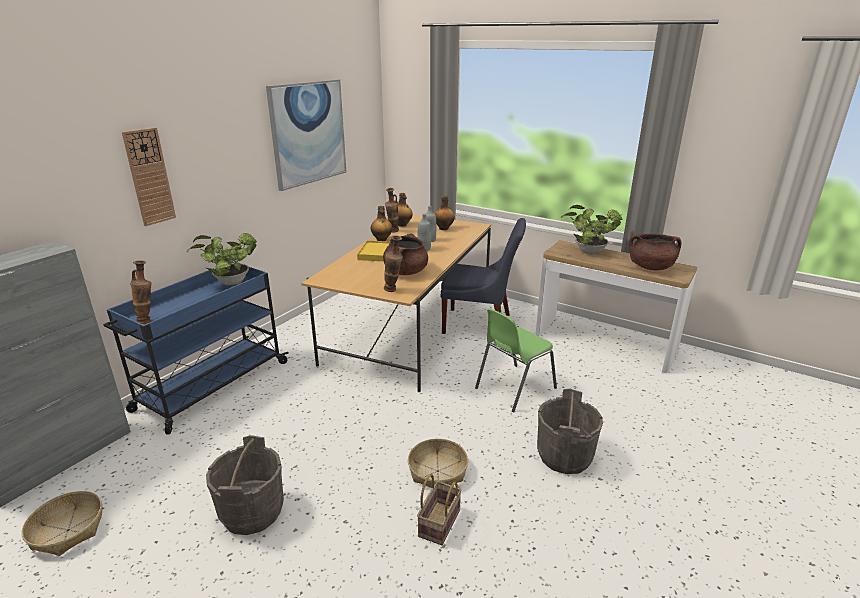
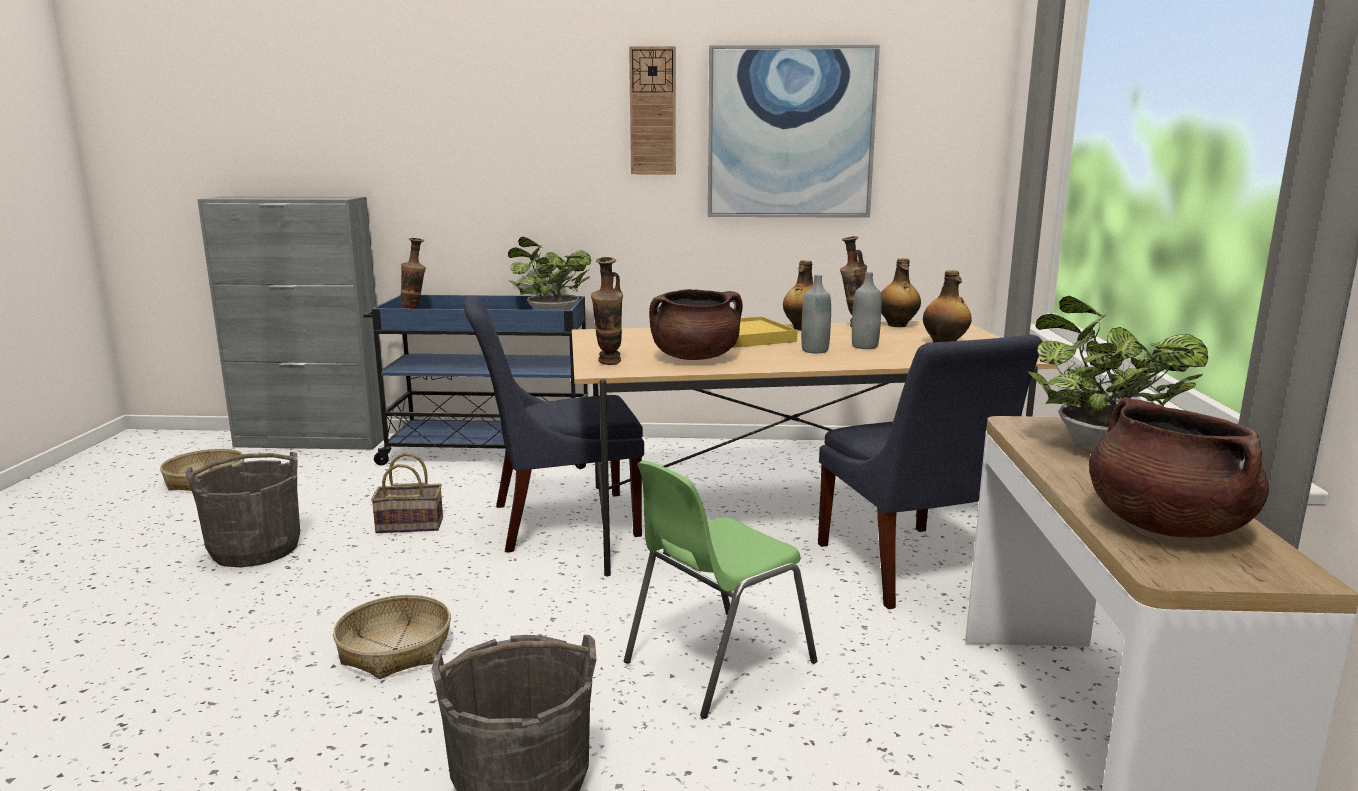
camera: 60 degrees right, 10 degrees down
(149, 177) = (496, 150): wall clock -> wall clock (653, 111)
(344, 388) = (557, 521): none -> blue chair
(439, 521) = (268, 684): basket -> basket (411, 525)
(513, 388) = (715, 662): green chair -> green chair turned 60 degrees counterclockwise

